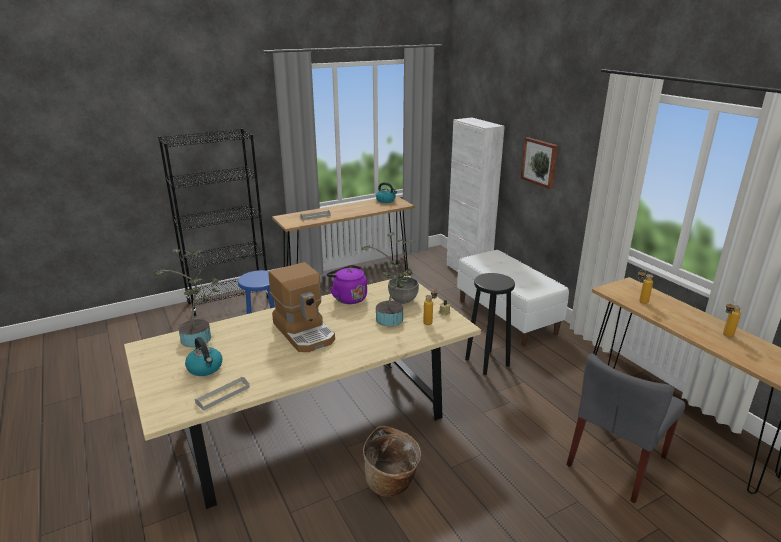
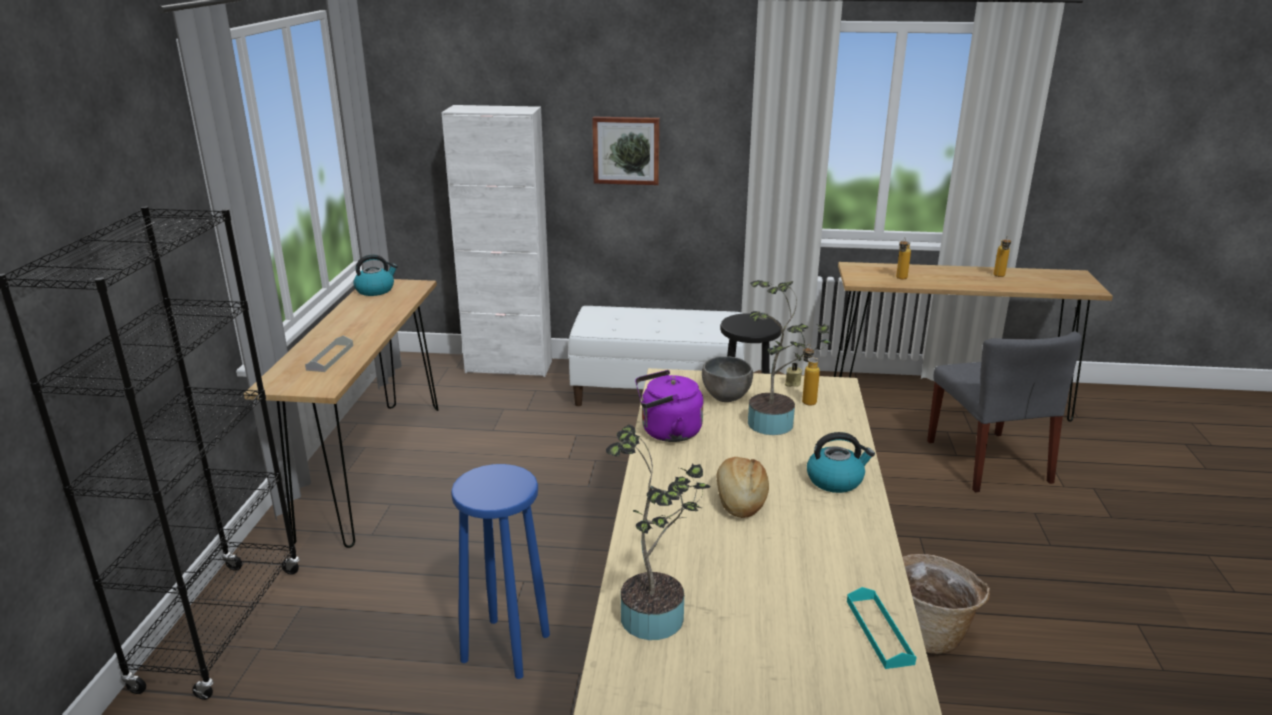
camera: 55 degrees left, 0 degrees up
(205, 368) = (773, 631): kettle -> kettle (835, 480)
(223, 395) = (879, 632): grey tray -> turquoise tray
(305, 332) = (739, 499): coffee machine -> bread

